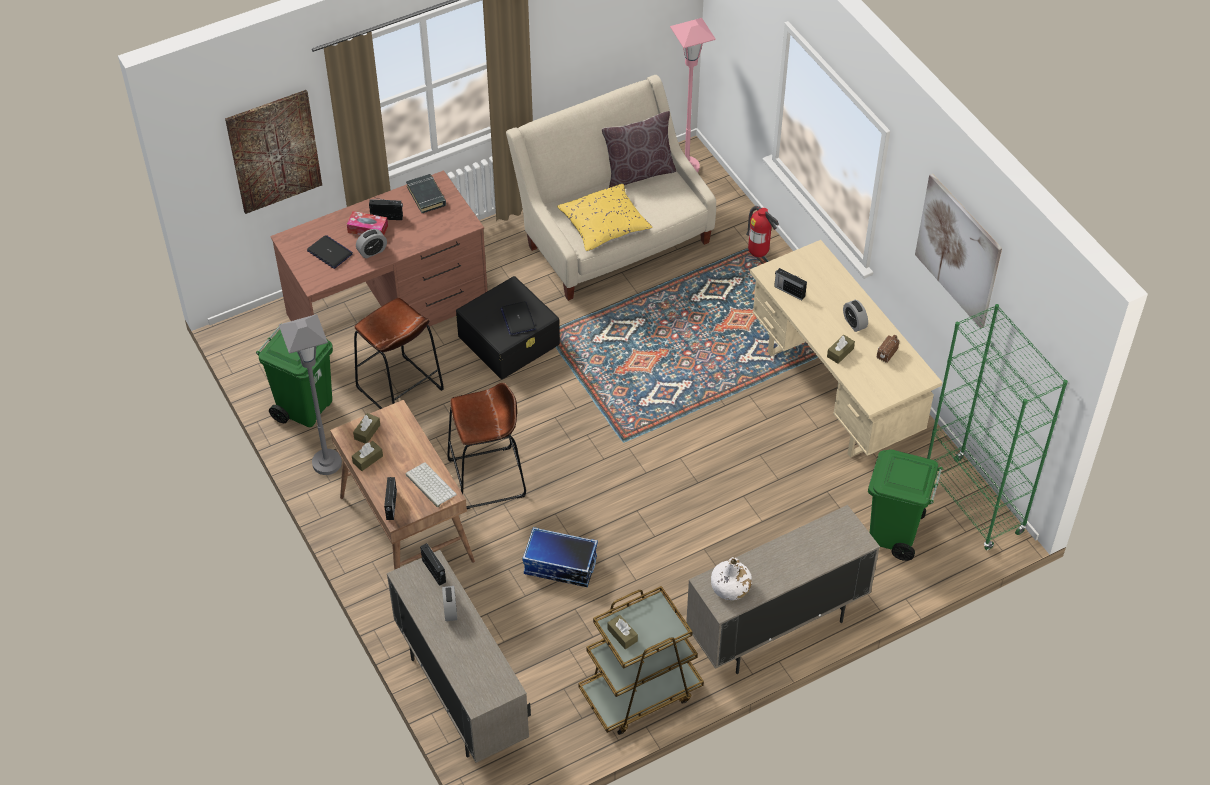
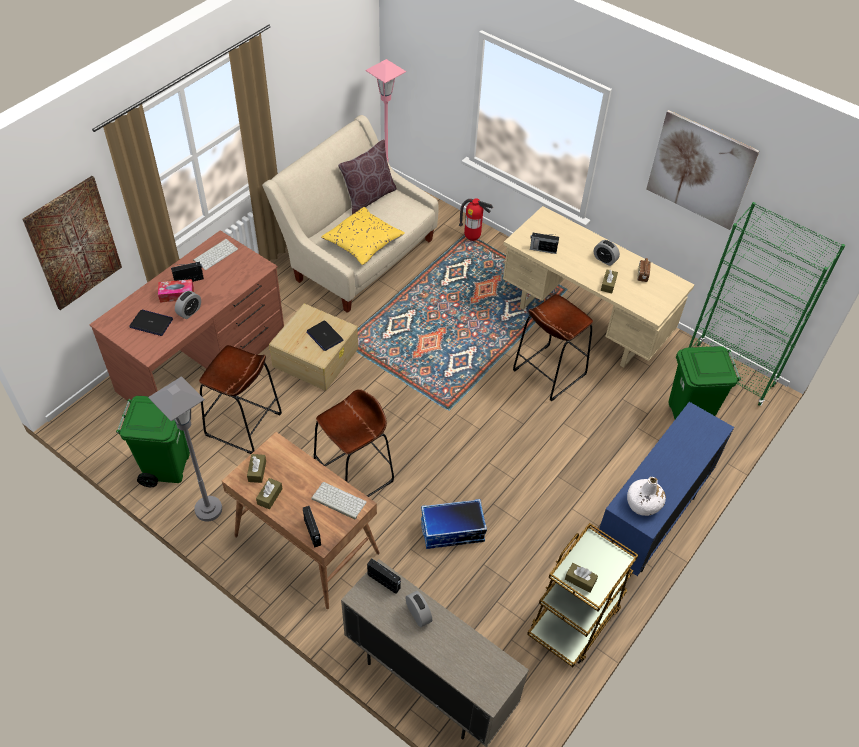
camera: 25 degrees left, 0 degrees up
(426, 196) = (215, 254): black book -> keyboard
(509, 339) = (316, 356): black storage box -> beige storage box
(759, 436) = (549, 372): none -> brown stool
(776, 629) = (649, 523): beige cabinet -> blue cabinet

